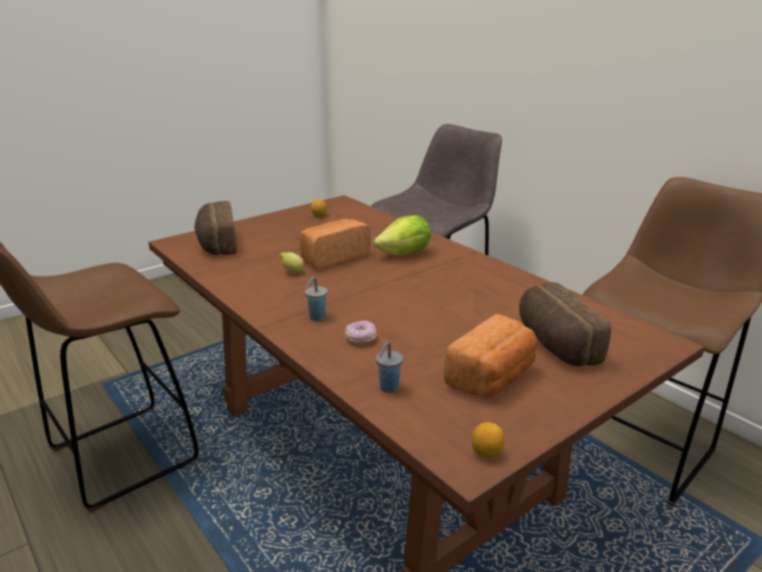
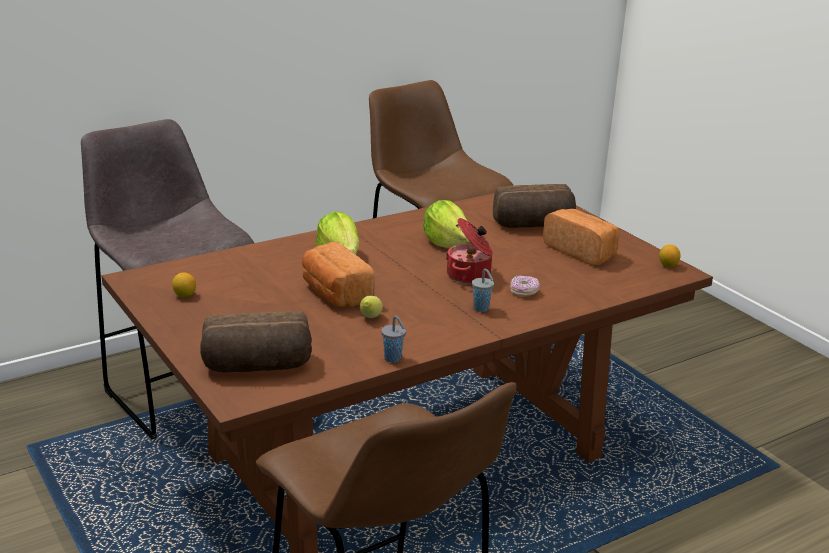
camera: 85 degrees left, 0 degrees up
(388, 388) = (599, 287): grey cup -> grey cup (393, 359)
(390, 310) = (470, 275): none -> cooking pot
(463, 296) = (447, 243): none -> lettuce

